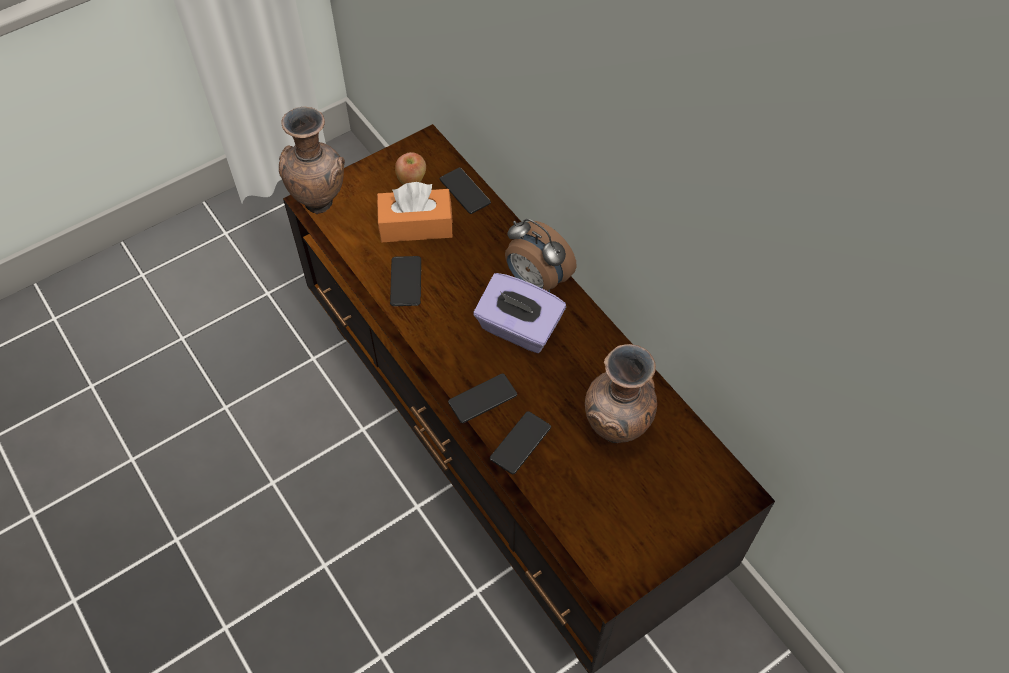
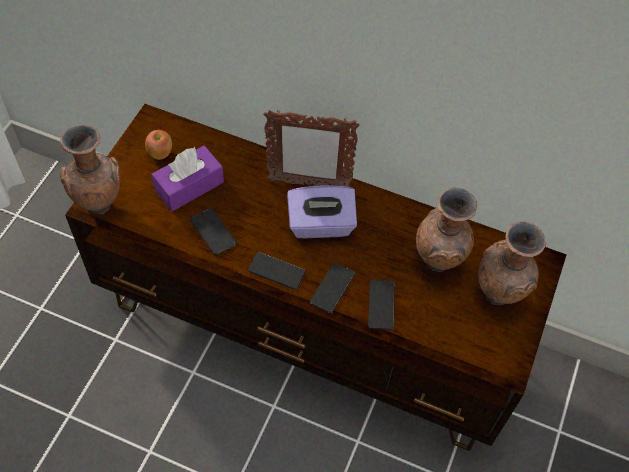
camera: 35 degrees left, 0 degrees up
(416, 225) = (189, 186): orange tissue box -> purple tissue box
(465, 191) = (208, 143): phone -> phone (276, 271)
(536, 281) = (308, 185): alarm clock -> picture frame
(658, 503) = (499, 295): none -> brown vase

